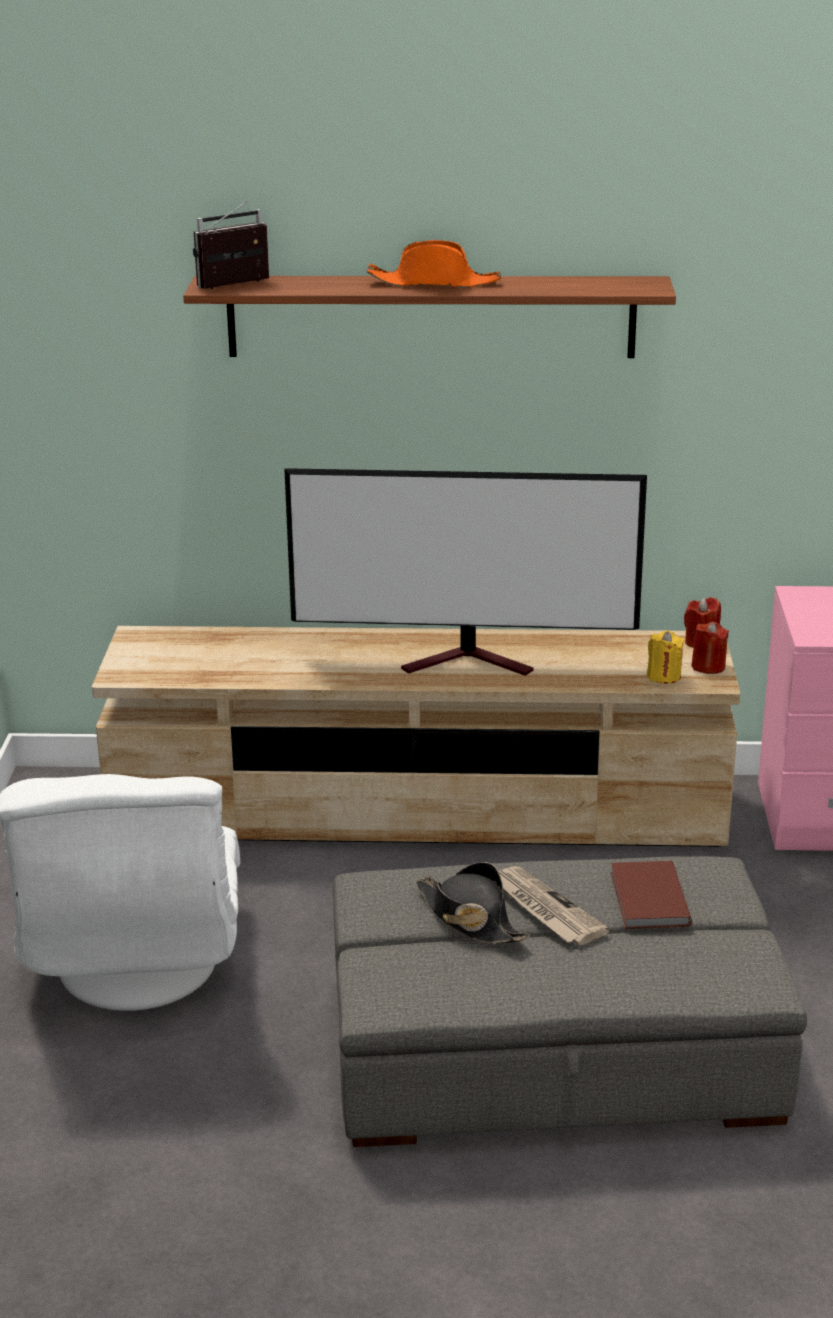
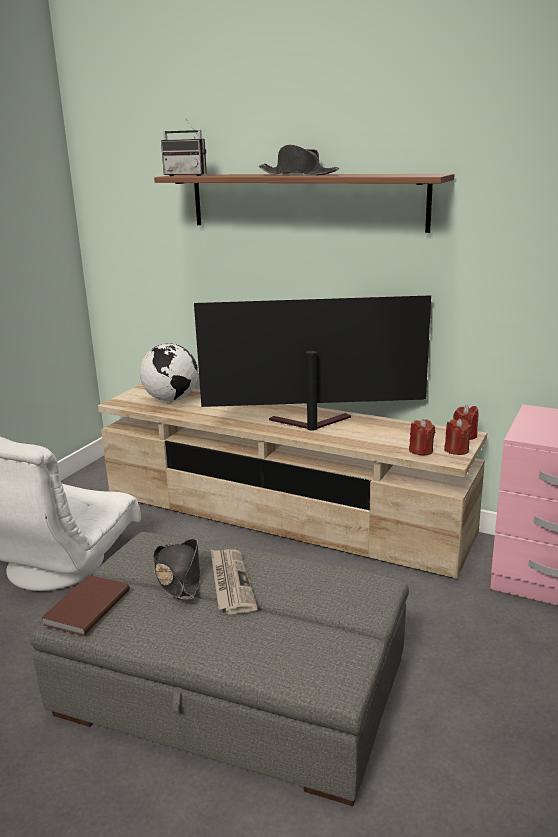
camera: 25 degrees right, 5 degrees down
(208, 654) = (171, 399): none -> globe
(236, 286) = (188, 175): radio -> radio turned 150 degrees counterclockwise
(434, 283) = (298, 174): orange hat -> black hat
(471, 661) = (308, 424): television -> television turned 150 degrees clockwise
(647, 899) = (306, 594): brown book -> brown book (85, 607)
(664, 676) = (421, 450): yellow candle -> red candle

